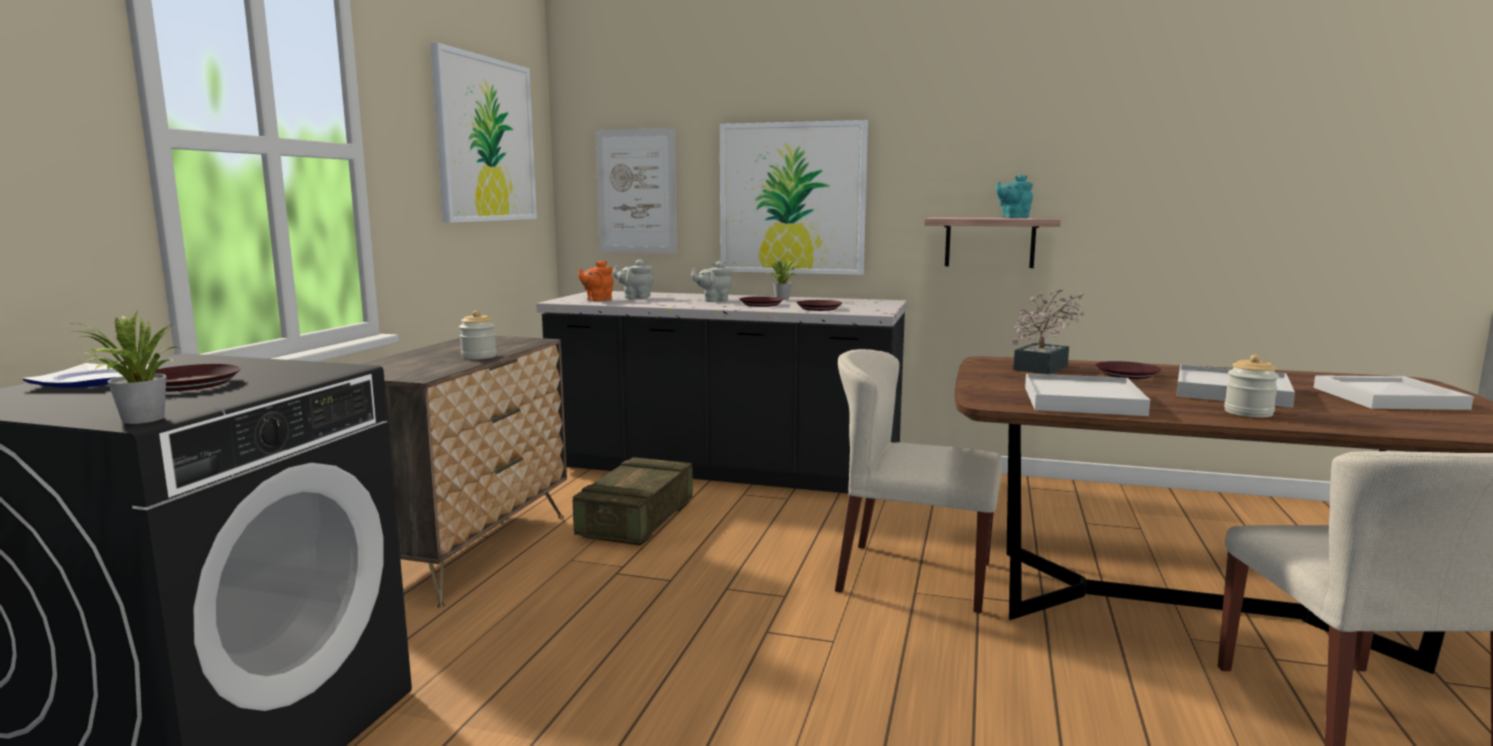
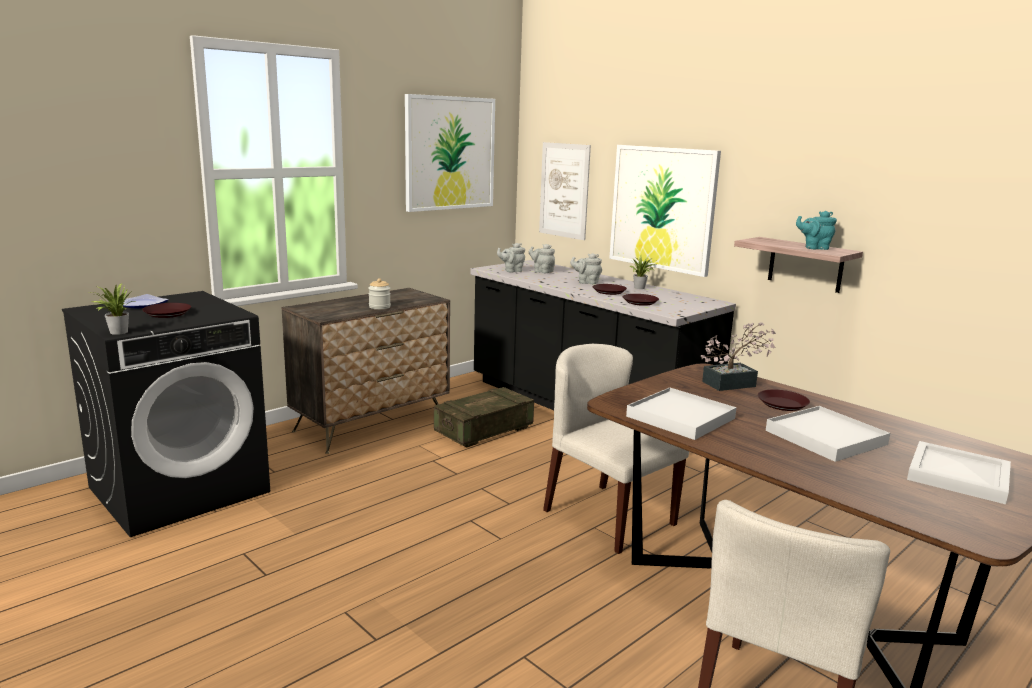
camera: 30 degrees right, 5 degrees up
(597, 300) = (512, 271): orange teapot -> grey teapot
(1248, 412) = (782, 456): jar -> none

